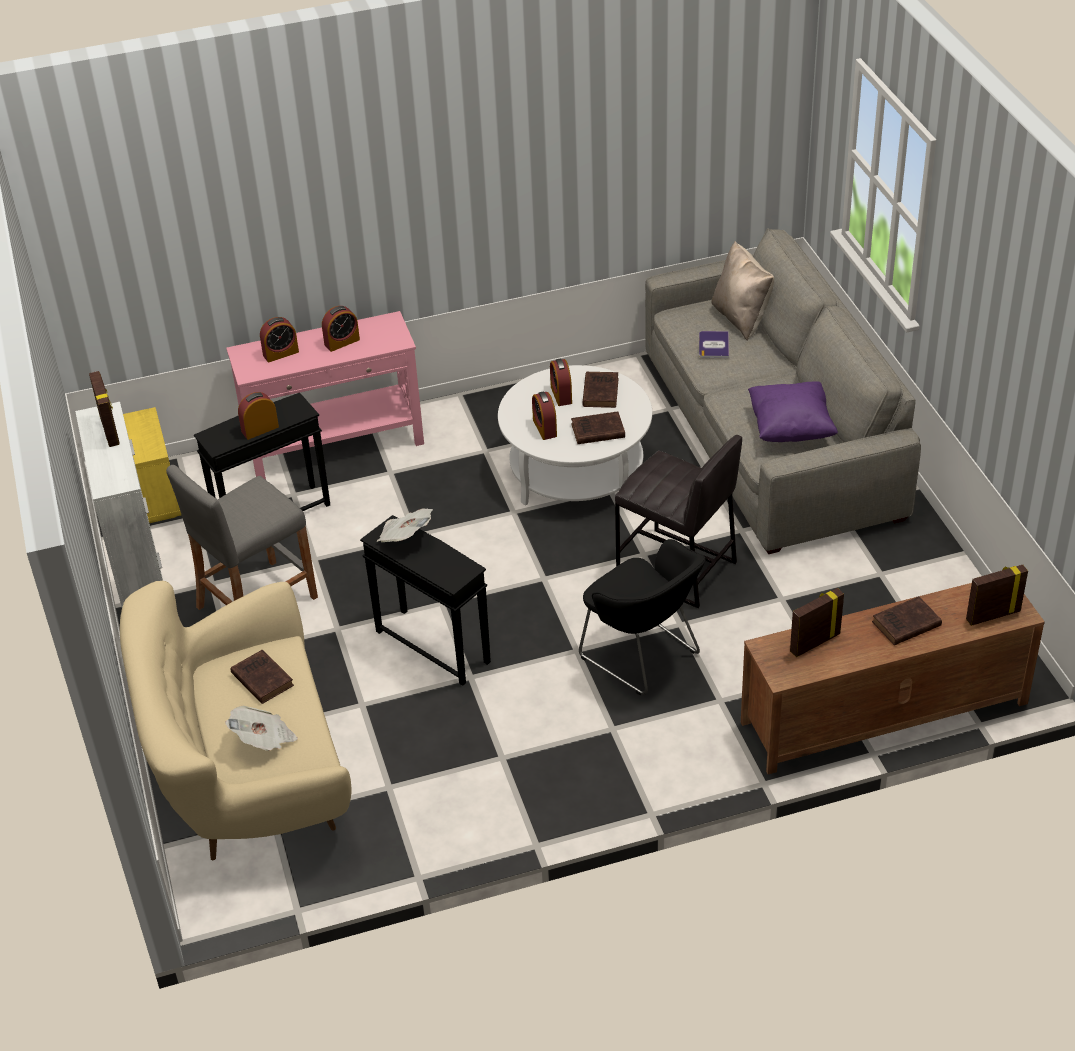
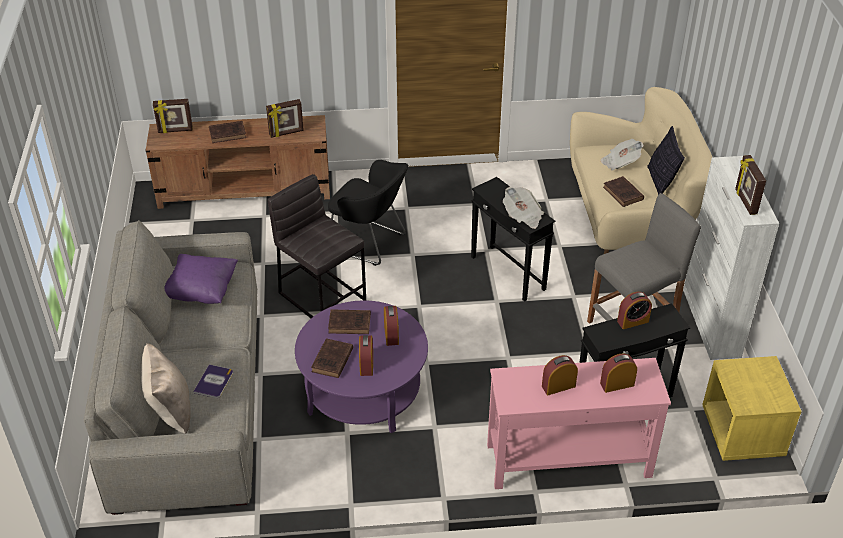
camera: 170 degrees left, 0 degrees up
(200, 716) = (661, 182): none -> pillow
(577, 471) = (363, 391): white coffee table -> purple coffee table
(644, 657) = (370, 243): black armchair -> black armchair turned 150 degrees clockwise

